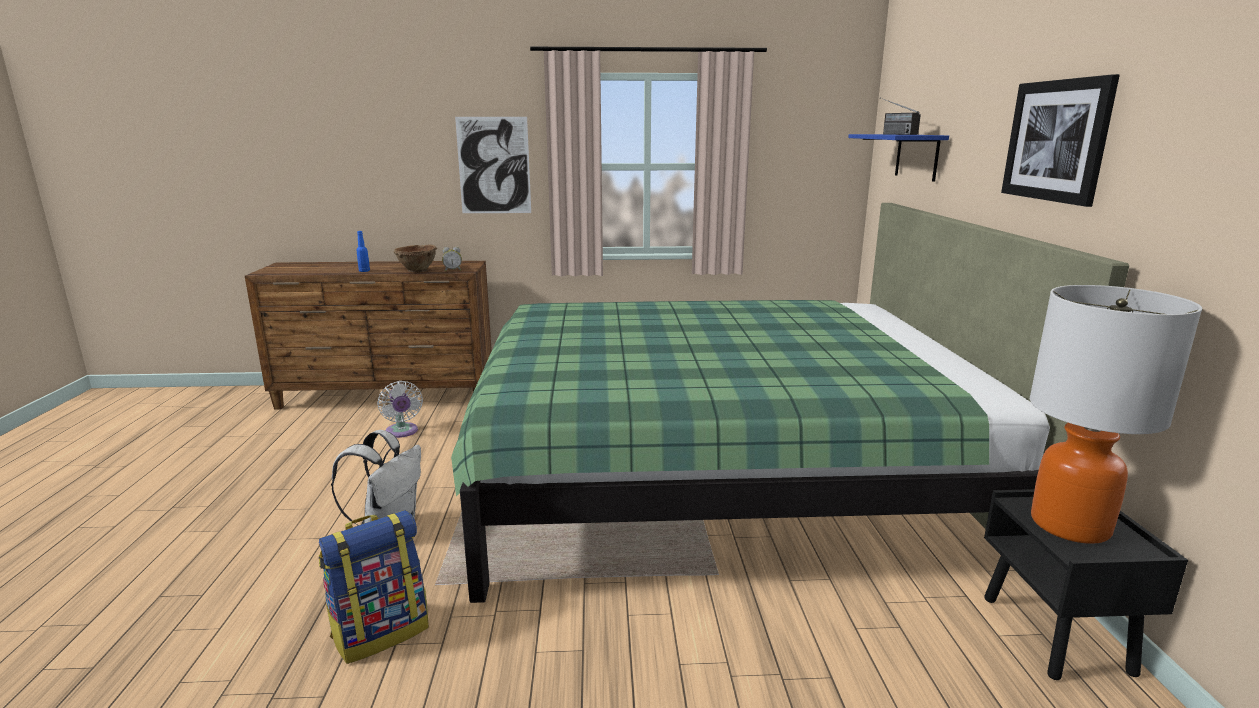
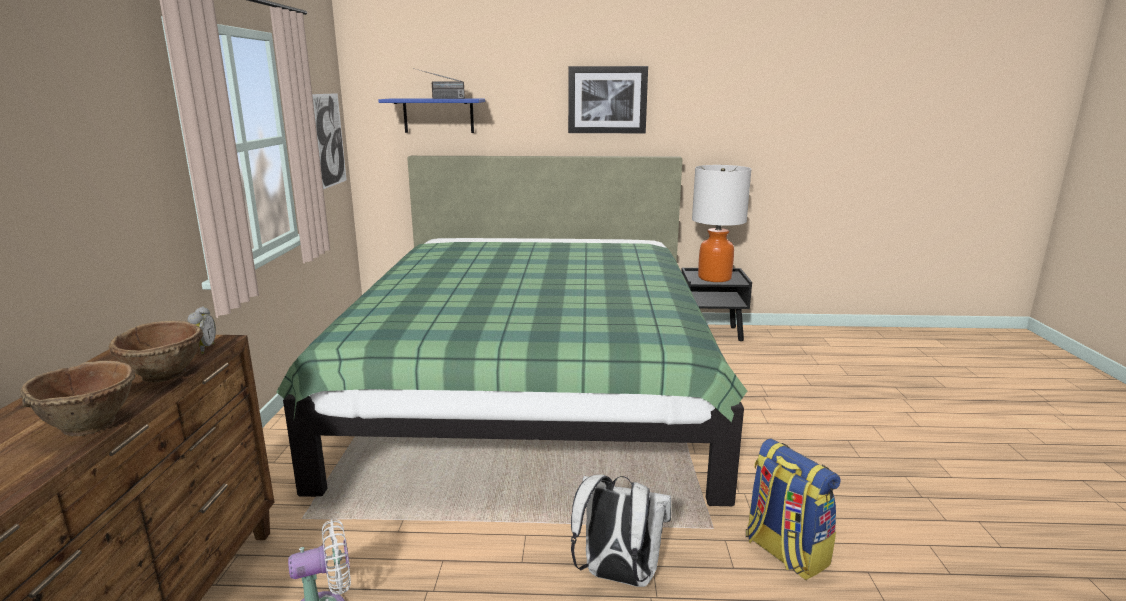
camera: 85 degrees left, 0 degrees up
(364, 271) = (91, 424): blue bottle -> brown bowl
(494, 165) = (105, 168): picture -> picture (329, 140)

